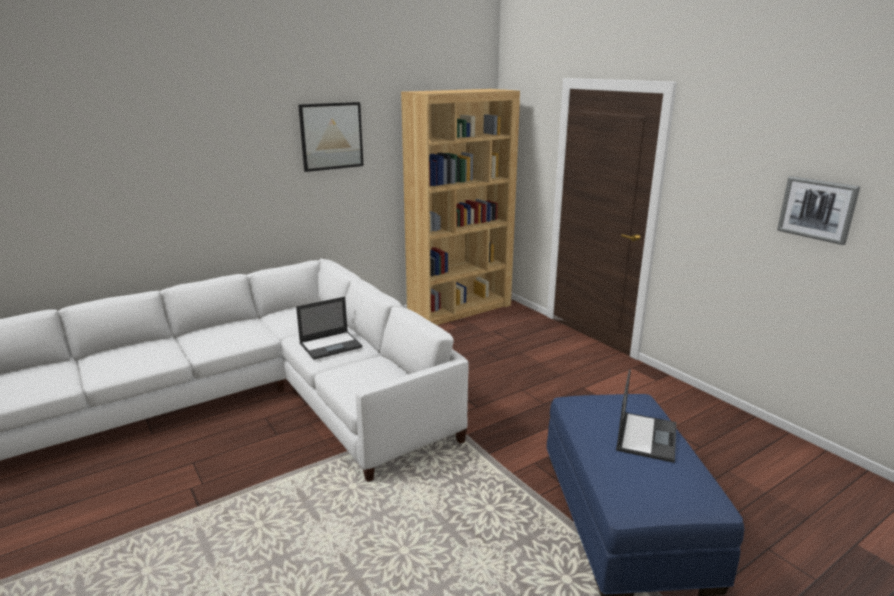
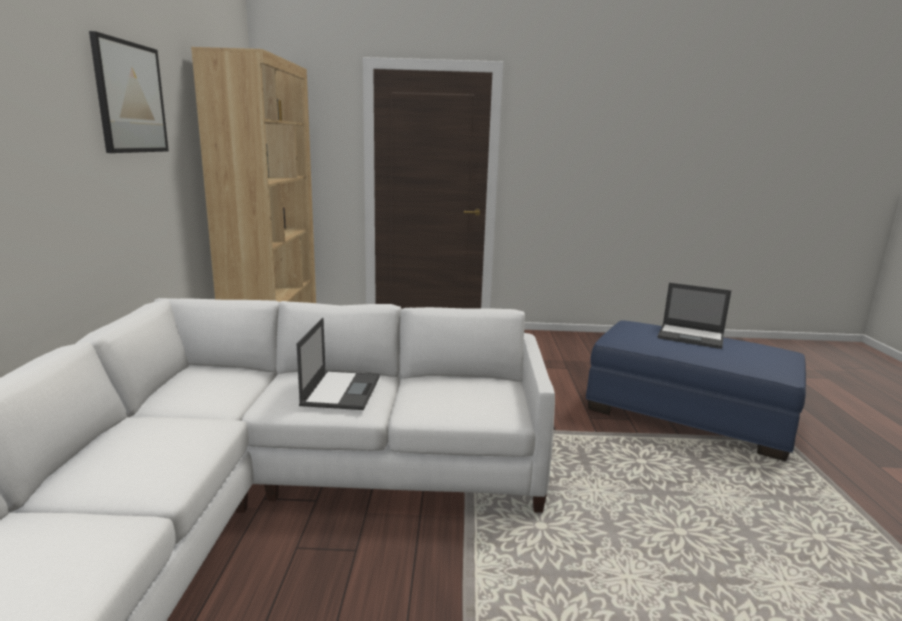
camera: 55 degrees left, 5 degrees down
(646, 436) = (691, 336): laptop -> laptop turned 150 degrees clockwise
(817, 209) = (635, 158): picture -> none

